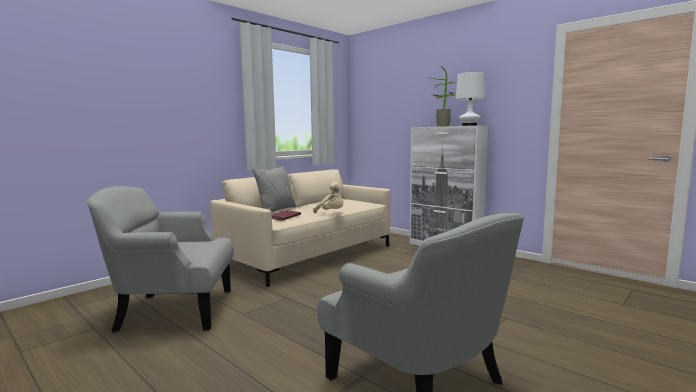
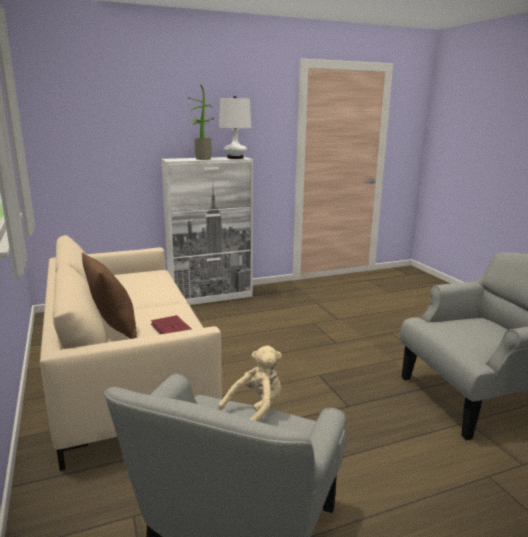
camera: 65 degrees left, 10 degrees up
(277, 210) = (114, 328): grey pillow -> brown pillow
(331, 212) = (178, 301): beige plush toy -> beige plush toy (256, 411)

